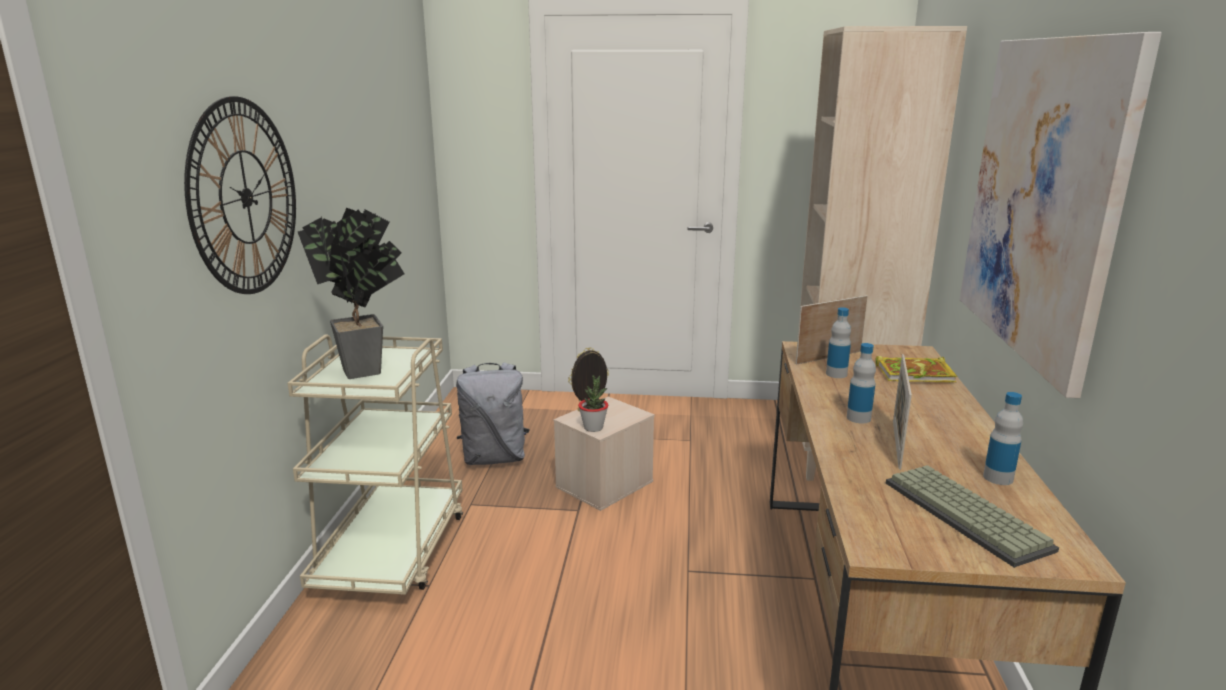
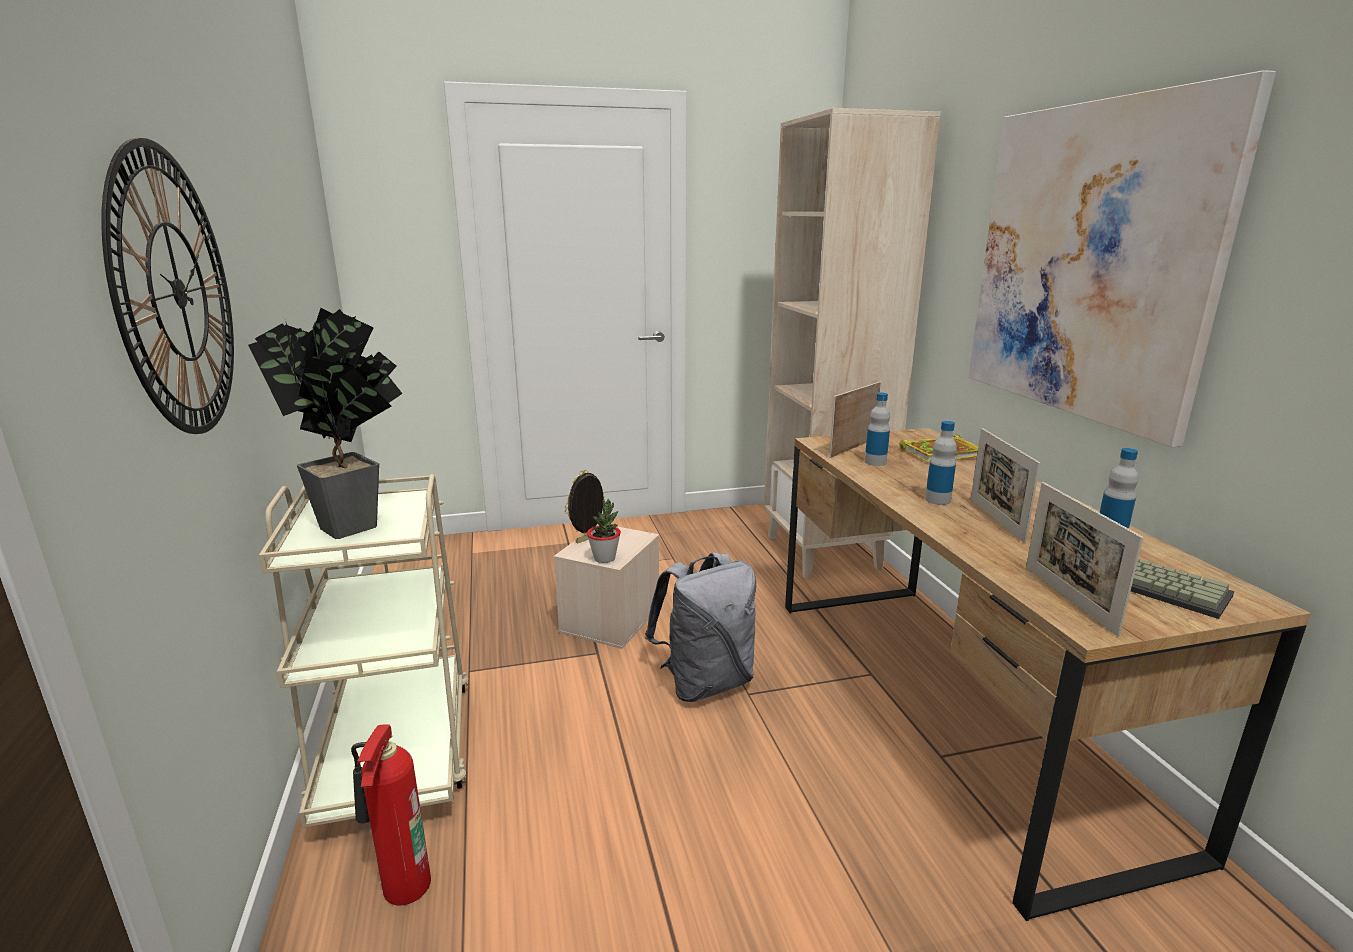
camera: 20 degrees left, 0 degrees up
(351, 647) = (401, 889): none -> fire extinguisher
(494, 458) = (471, 613): grey backpack -> grey backpack (705, 682)
(883, 523) = (1068, 599): none -> picture frame

